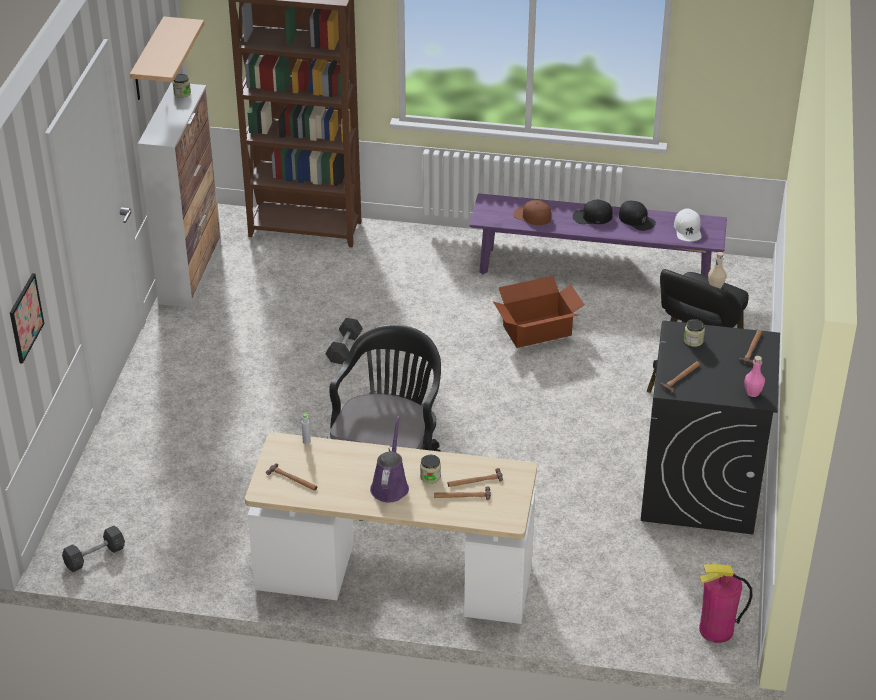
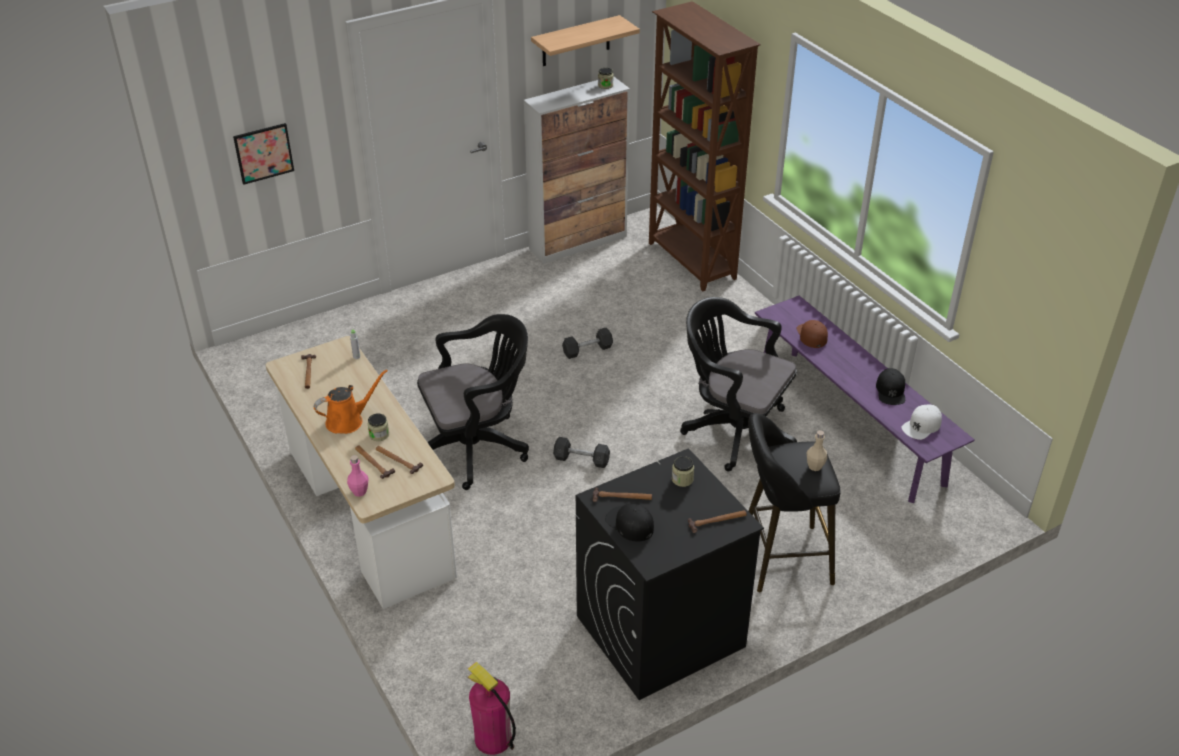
camera: 50 degrees right, 0 degrees up
(95, 556) = (256, 365): grey dumbbell -> grey dumbbell (581, 459)
(390, 485) = (348, 420): purple watering can -> orange watering can
(536, 330) = (733, 430): cardboard box -> black office chair
(592, 217) = (858, 365): black cap -> black cap (629, 524)
(752, 392) = (653, 552): pink bottle -> pink bottle (359, 492)

